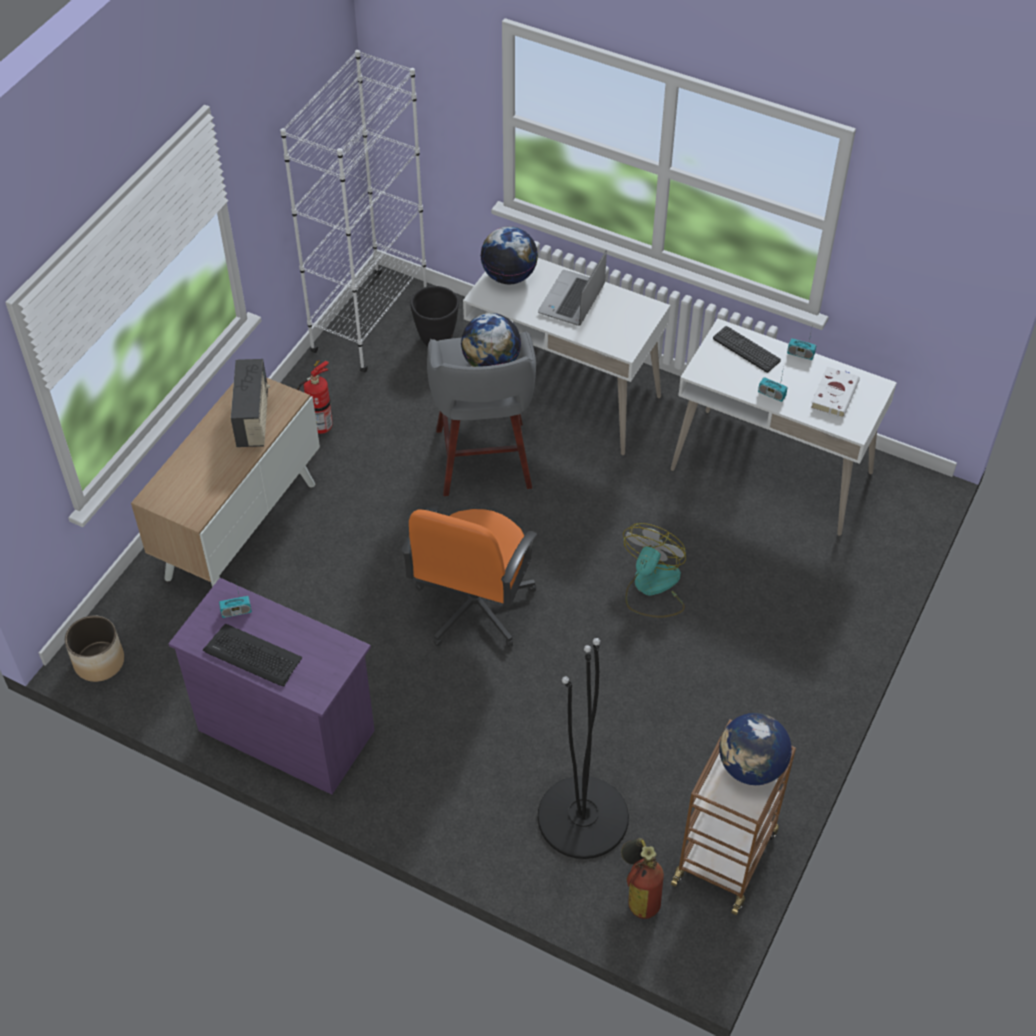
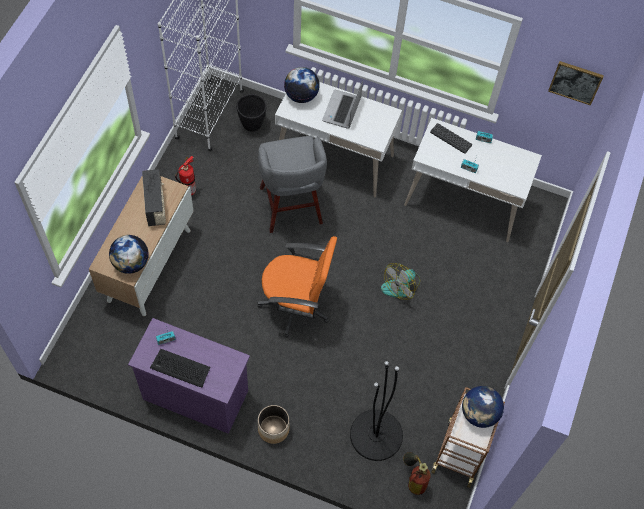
camera: 10 degrees left, 10 degrees up
(99, 661) = (75, 359): planter -> planter (273, 429)
(473, 606) = (296, 305): orange office chair -> orange office chair turned 90 degrees counterclockwise
(491, 364) = (297, 159): globe -> globe (131, 263)
(652, 588) = (401, 285): fan -> fan turned 150 degrees counterclockwise
(834, 393) = (506, 165): white book -> none
(946, 245) = (575, 82): none -> picture

